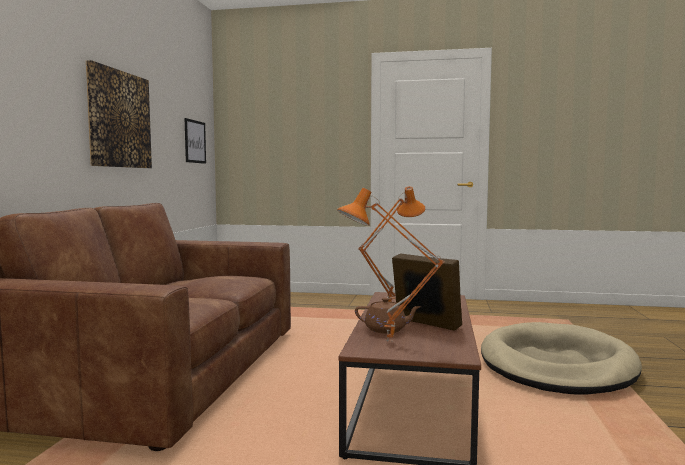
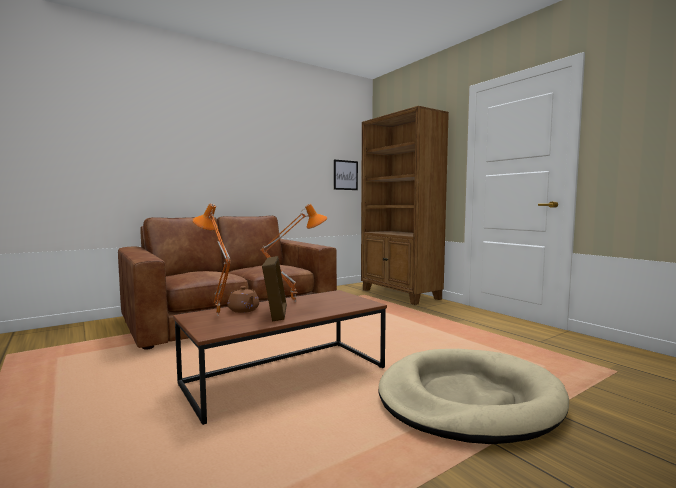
camera: 45 degrees right, 0 degrees up
(119, 119) = (264, 164): picture -> none
(293, 297) = (400, 294): none -> brown bookcase

